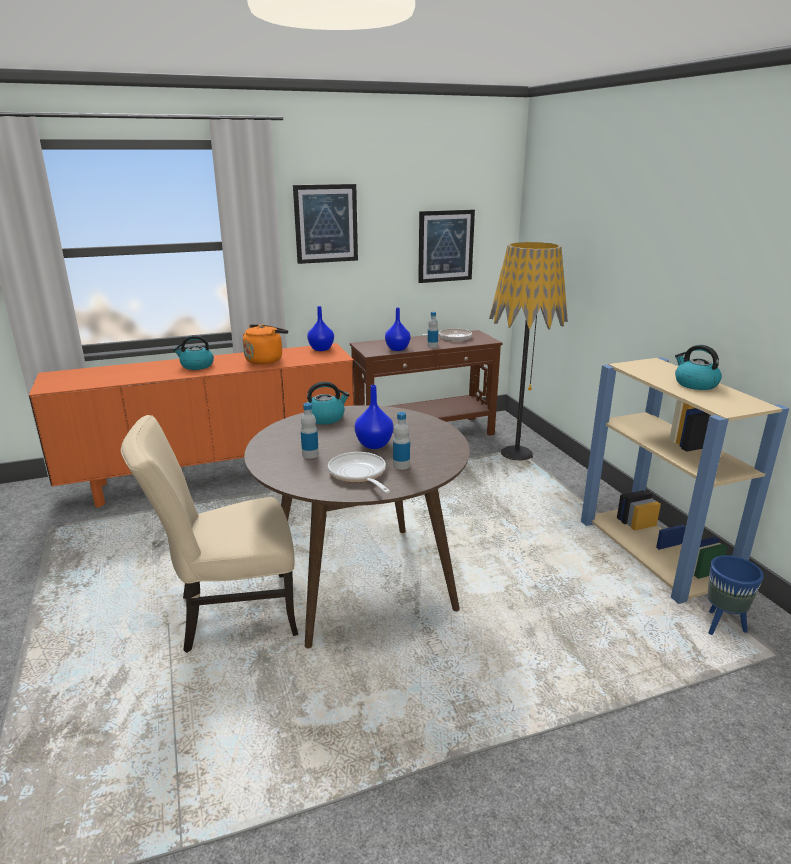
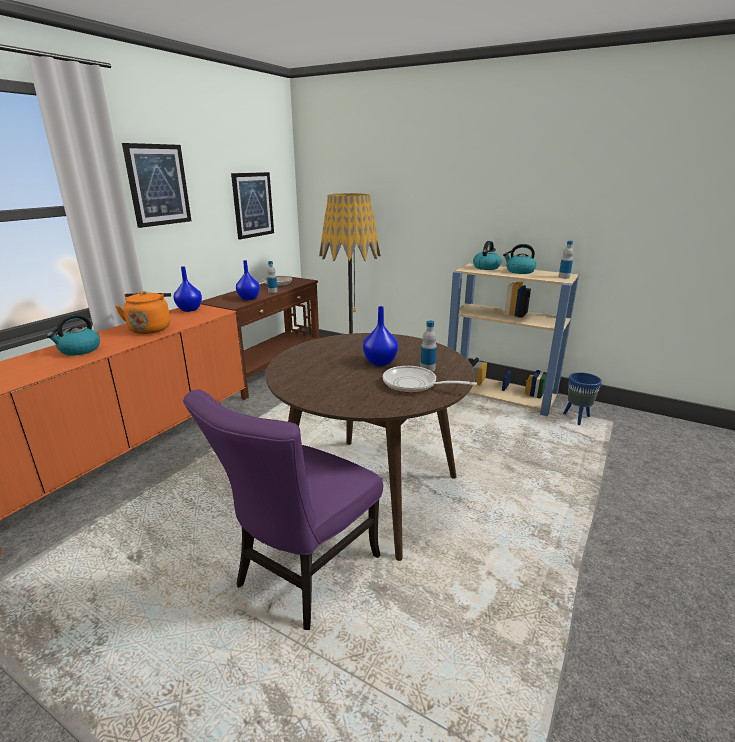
camera: 40 degrees left, 0 degrees up
(229, 615) = (301, 575): beige chair -> purple chair
(310, 454) = (349, 384): bottle -> bottle (564, 277)
(325, 418) = (303, 356): kettle -> kettle (486, 267)

